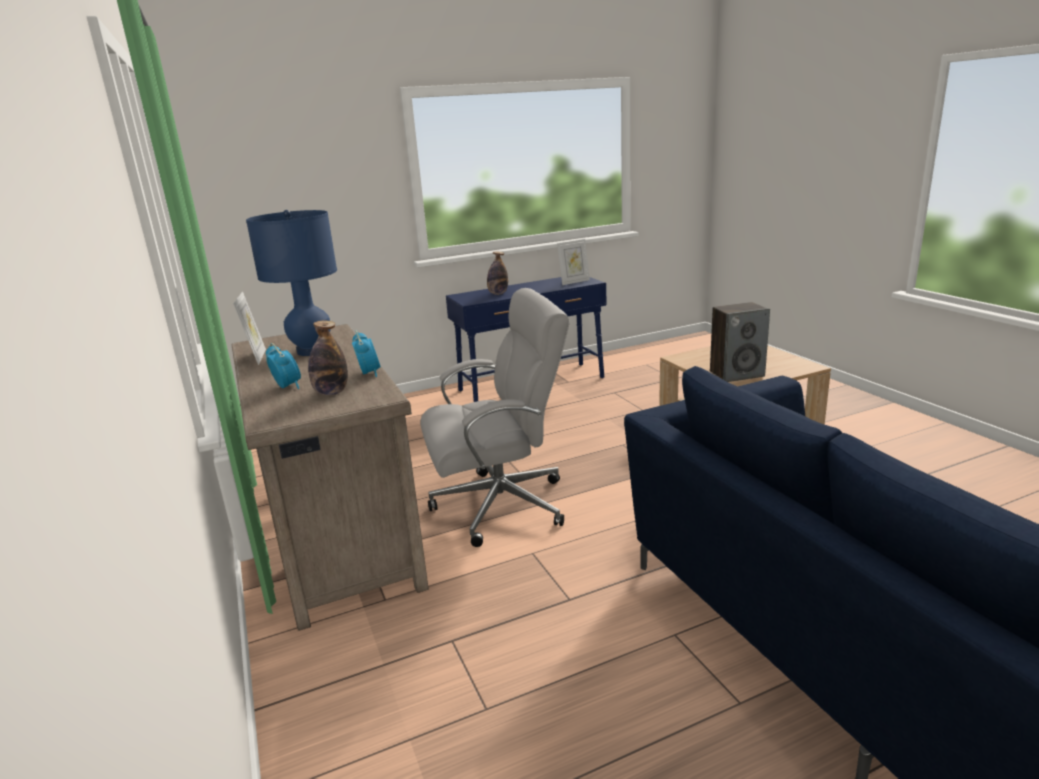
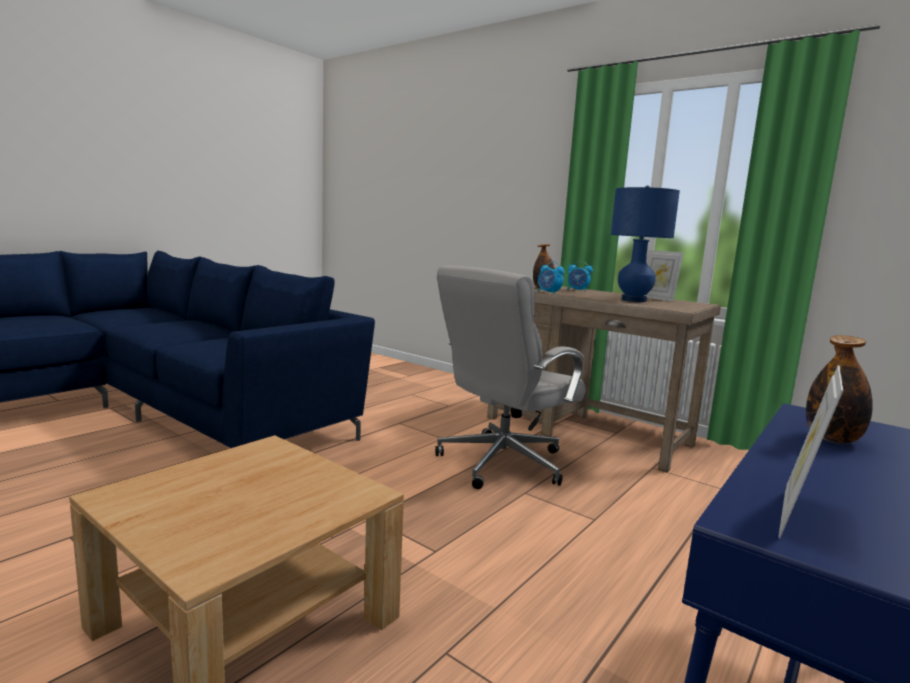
camera: 150 degrees right, 10 degrees down
(737, 374) = (261, 464): speaker -> none

